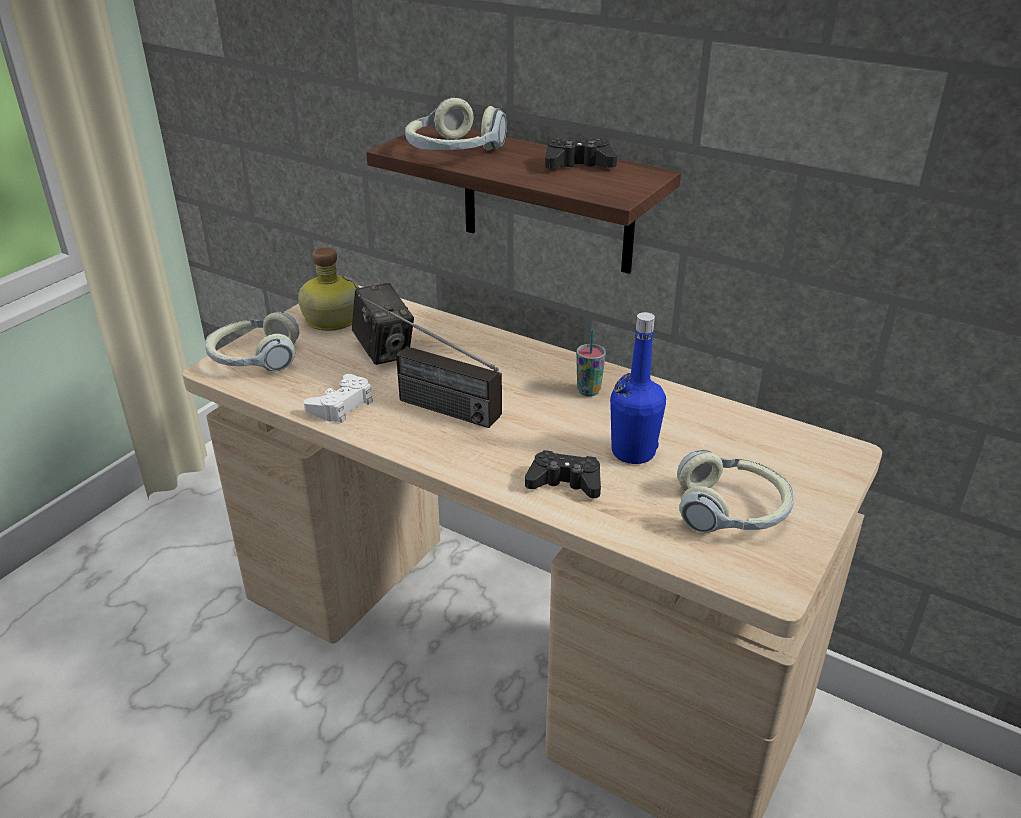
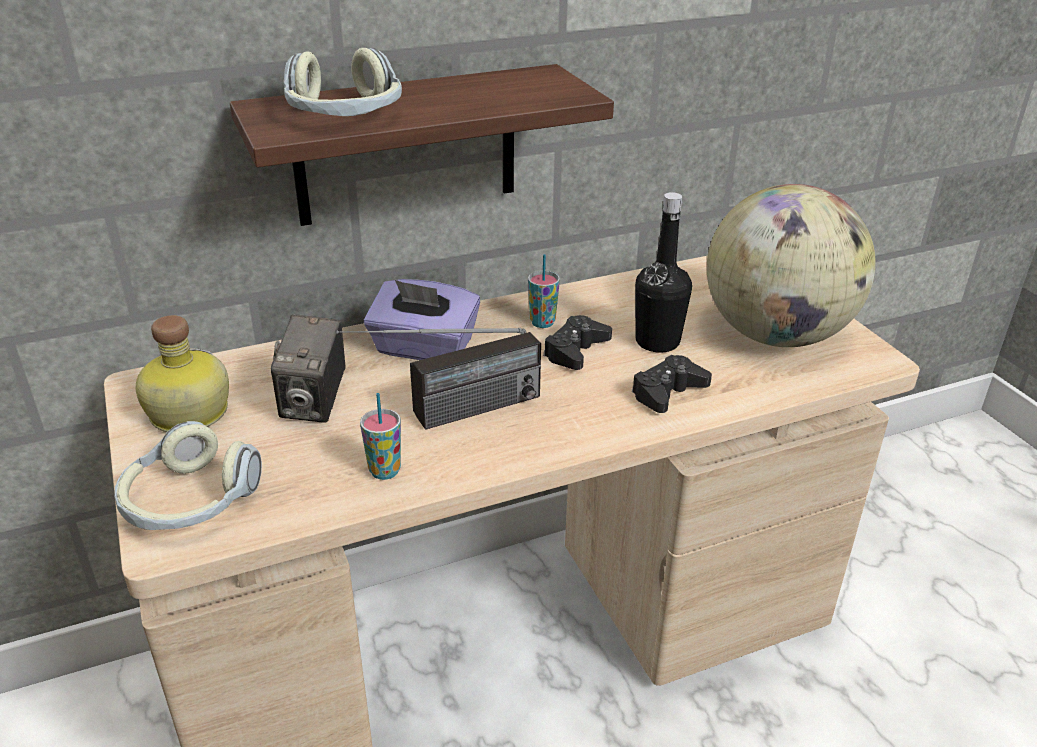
camera: 55 degrees left, 0 degrees up
(342, 405) = (384, 471): white game controller -> cup
(384, 351) = (314, 403): camera -> camera turned 90 degrees clockwise
(491, 360) = (423, 349): none -> purple tissue box
(578, 165) = (479, 85): black game controller -> black game controller (575, 350)
(633, 452) = (657, 342): blue bottle -> black bottle
(732, 511) = (776, 335): headphones -> globe

